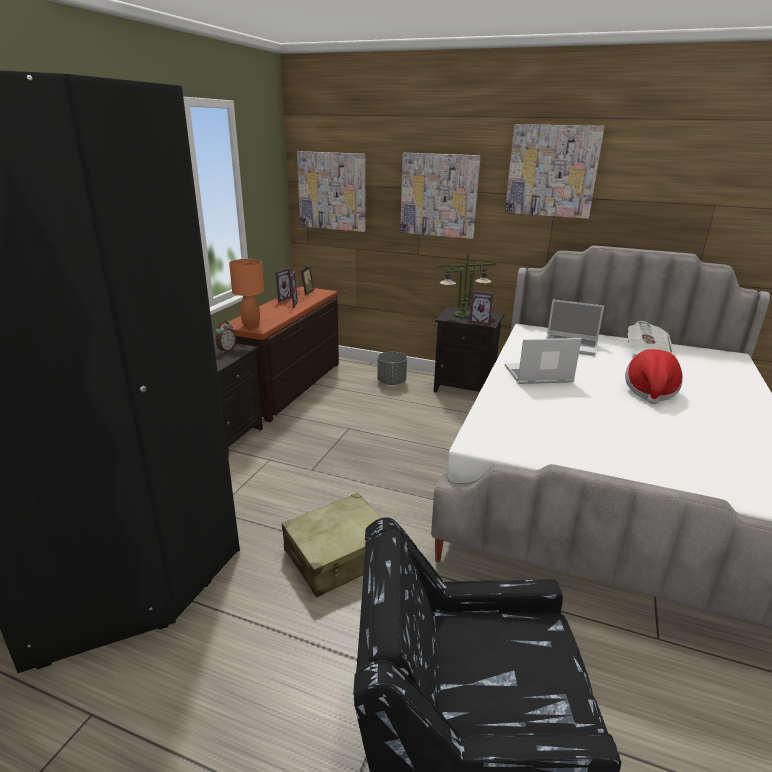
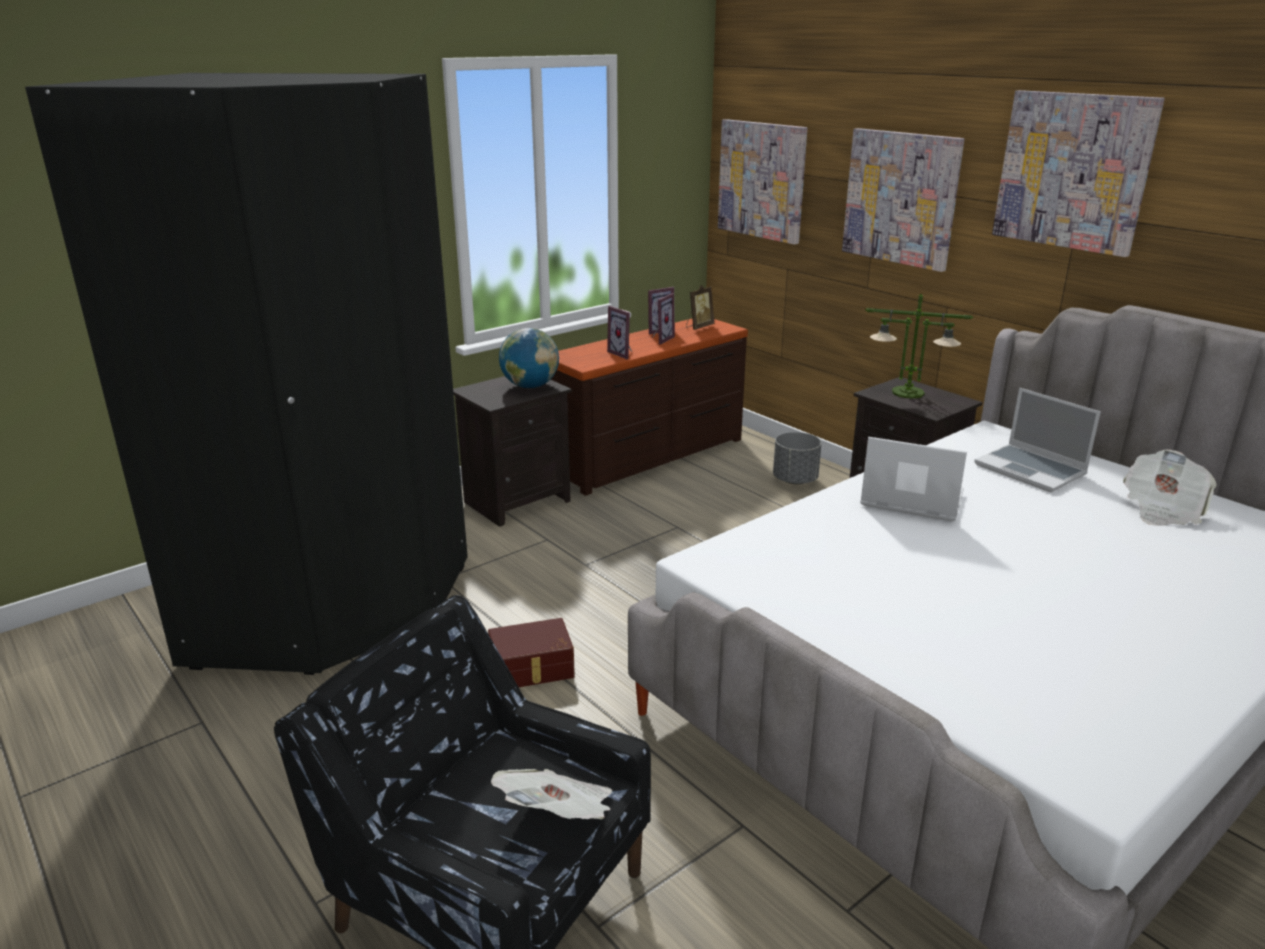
camera: 30 degrees right, 0 degrees up
(226, 350) = (530, 386): alarm clock -> globe
(251, 325) = (580, 359): orange table lamp -> none
(339, 556) = (532, 669): beige suitcase -> brown storage box
(480, 322) = (922, 408): picture frame -> picture frame (624, 353)
(543, 661) = (558, 816): none -> newspaper
(649, 391) = (1072, 564): hat -> none

